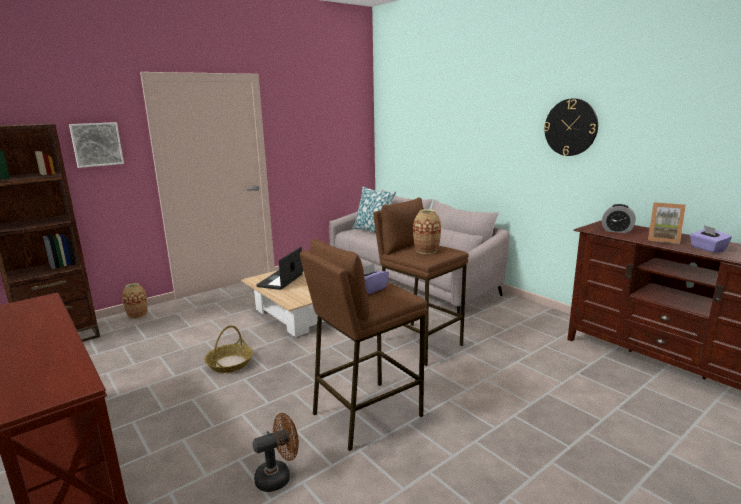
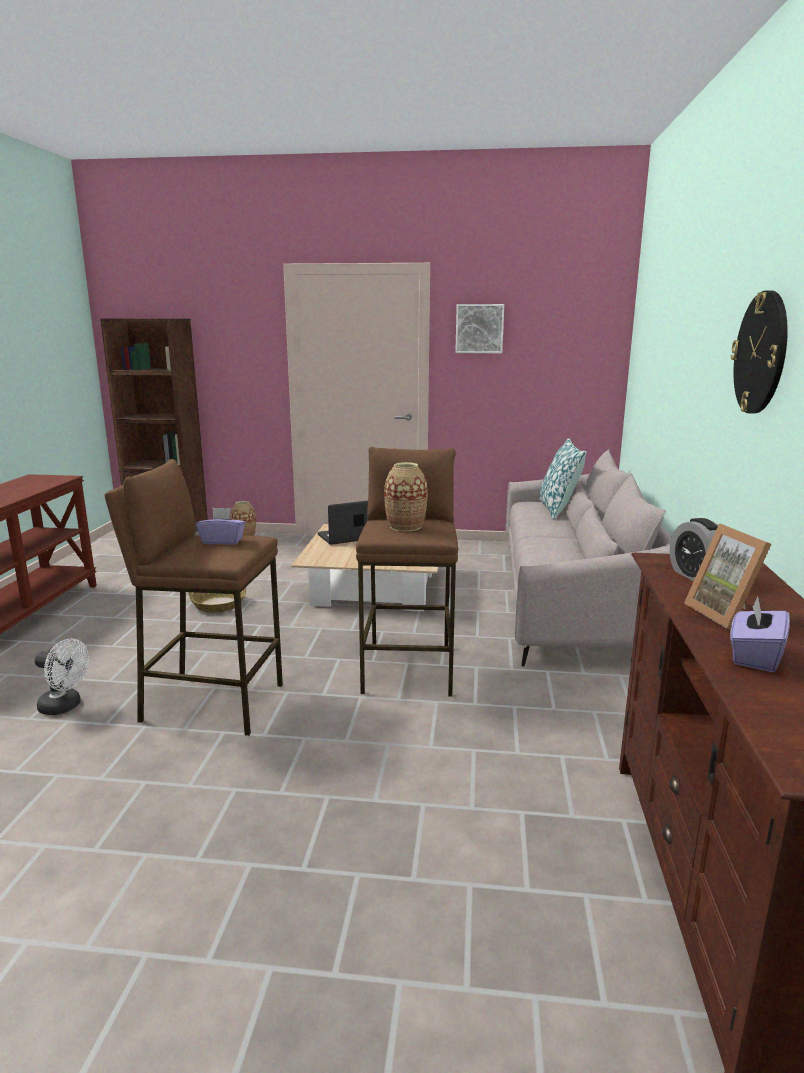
camera: 45 degrees right, 0 degrees up
(96, 144) = (232, 344): picture -> picture (479, 328)
(278, 476) = (65, 707): brown fan -> white fan

